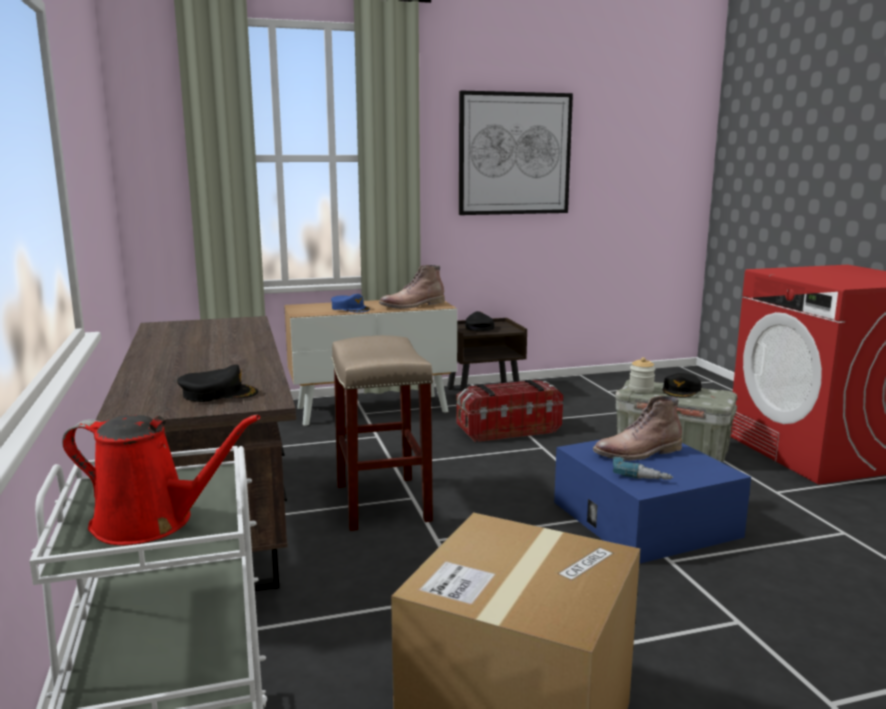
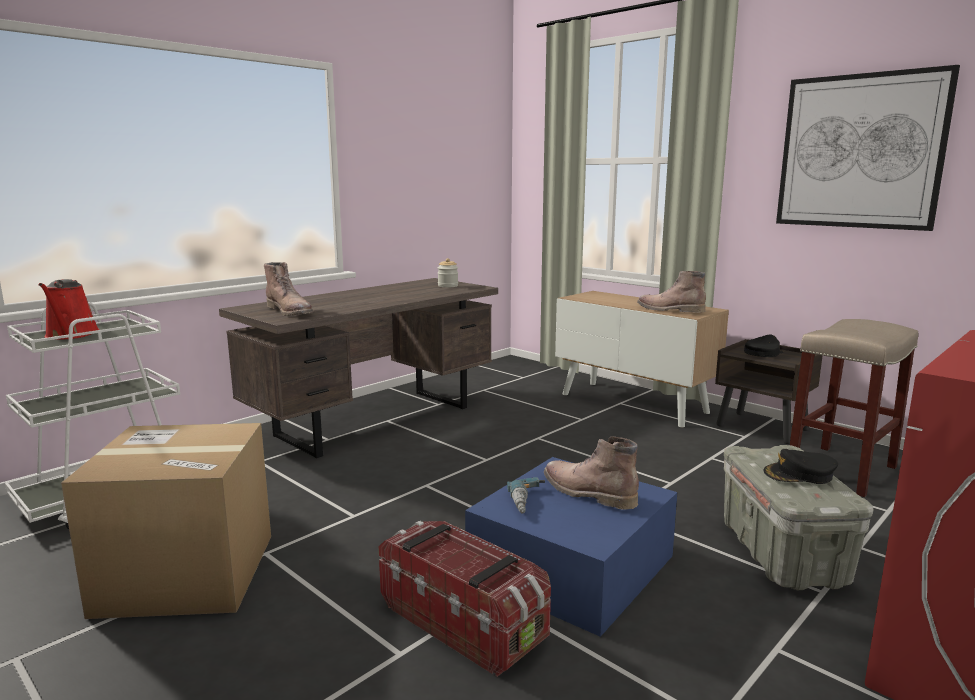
camera: 60 degrees right, 0 degrees up
(218, 394) = (291, 311): black cap -> brown boot
(350, 309) = (617, 301): blue cap -> none
(383, 503) = (464, 453): beige stool -> beige stool (842, 471)
(507, 430) = (685, 459): storage box -> storage box (464, 621)
(641, 389) = (757, 454): jar -> jar (448, 286)

